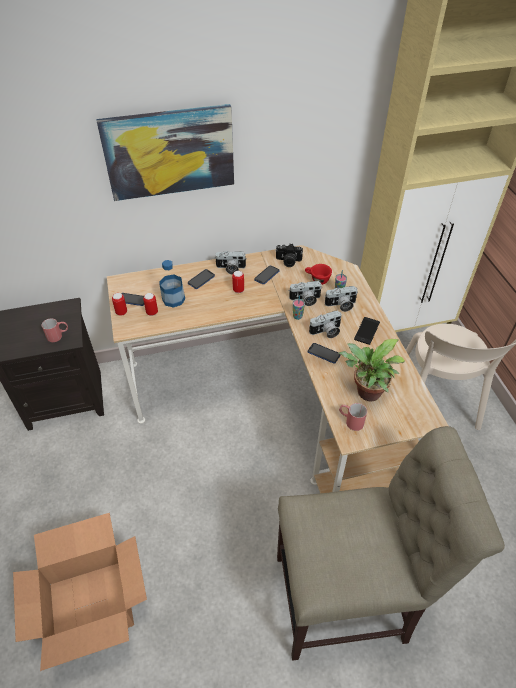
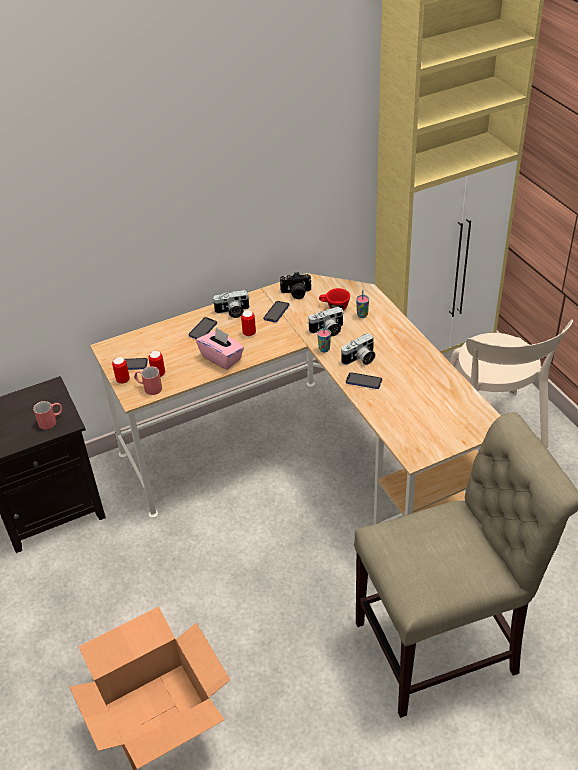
camera: 10 degrees left, 5 degrees down
(169, 152) = (154, 191): picture -> none
(173, 299) = (178, 356): bottle -> none
(209, 308) = (222, 358): none -> pink tissue box
(341, 305) = (368, 329): camera -> none
(350, 421) = (410, 441): red mug -> red mug (149, 388)
(366, 393) = (419, 412): potted plant -> none
(367, 331) = (403, 350): phone -> none

